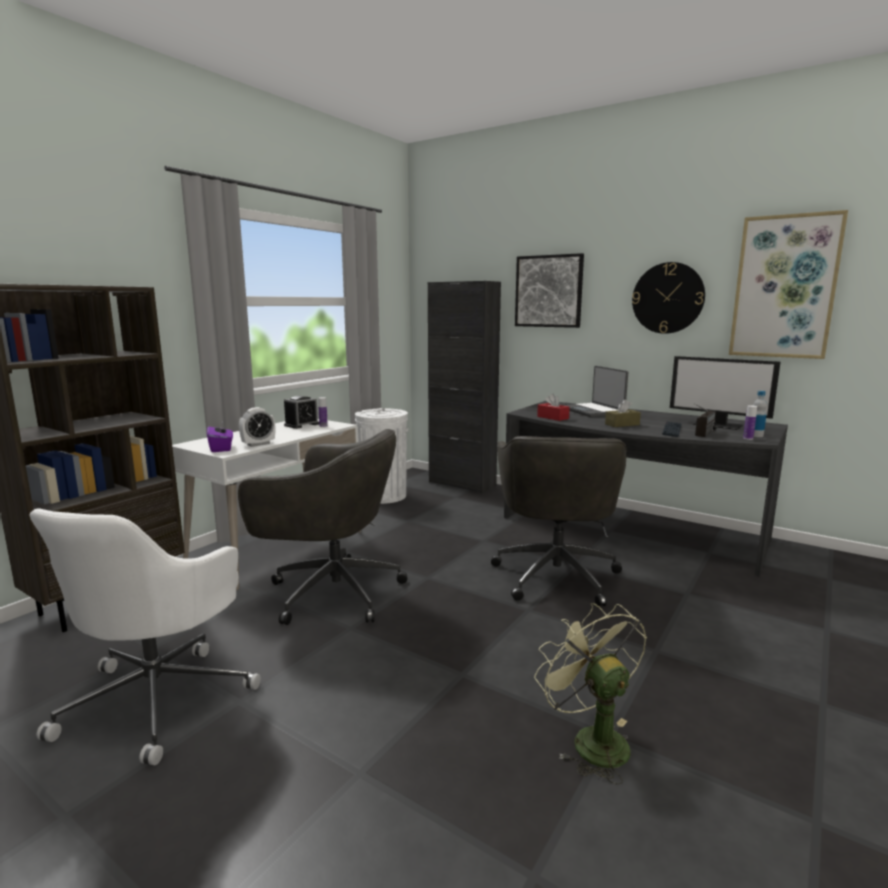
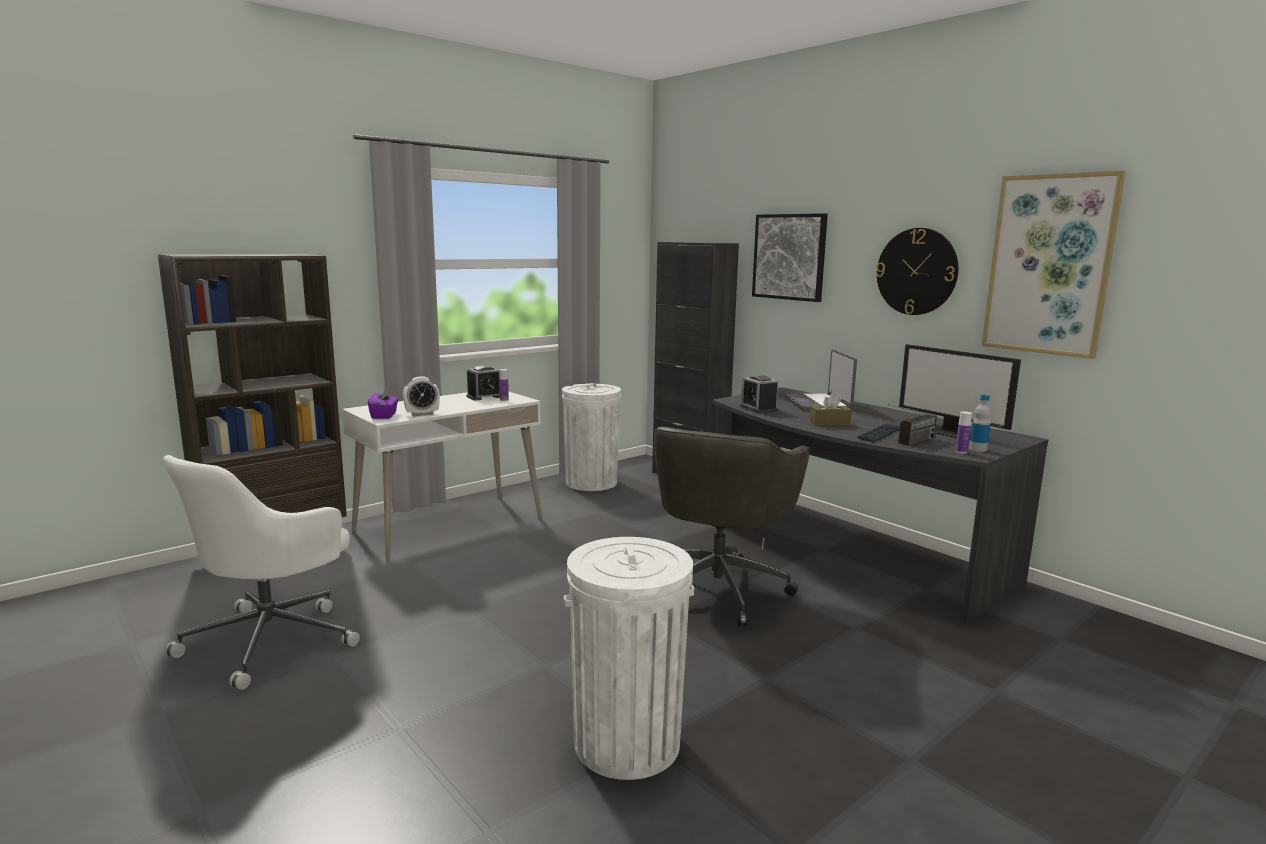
camera: 15 degrees right, 0 degrees up
(332, 591) = (474, 572): grey office chair -> none
(552, 417) = (758, 408): red tissue box -> alarm clock
(591, 739) = (627, 743): green fan -> white trash can

